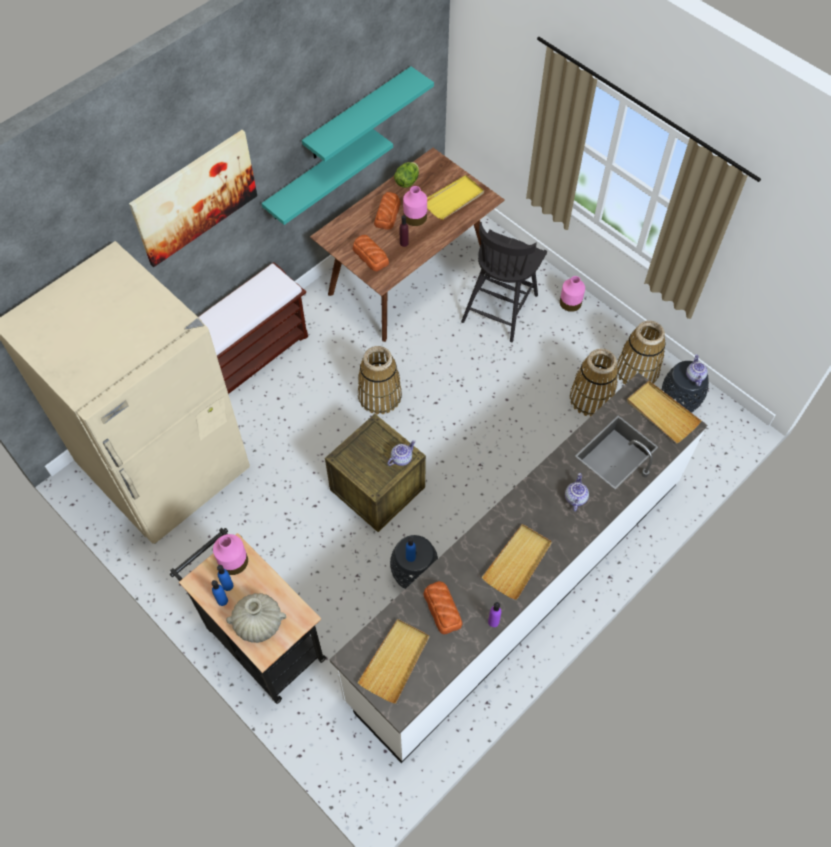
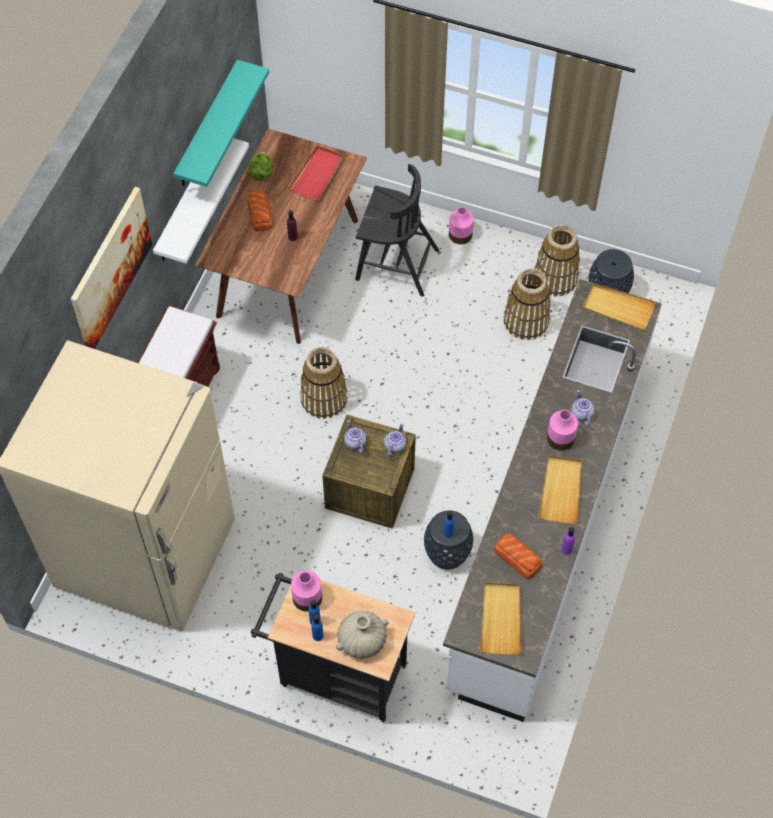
camera: 25 degrees left, 0 degrees up
(318, 175) = (187, 200): turquoise shelf -> white shelf
(370, 255) = (266, 262): bread -> none
(415, 217) = (289, 206): pink vase -> pink vase (561, 438)
(454, 199) = (317, 175): yellow tray -> red tray
(500, 306) = (395, 264): black chair -> black chair turned 75 degrees counterclockwise
(694, 376) = (618, 263): teapot -> teapot (354, 442)

